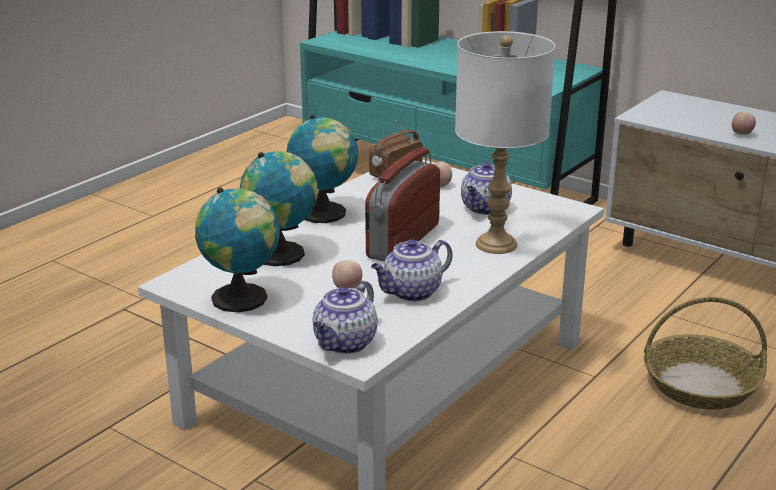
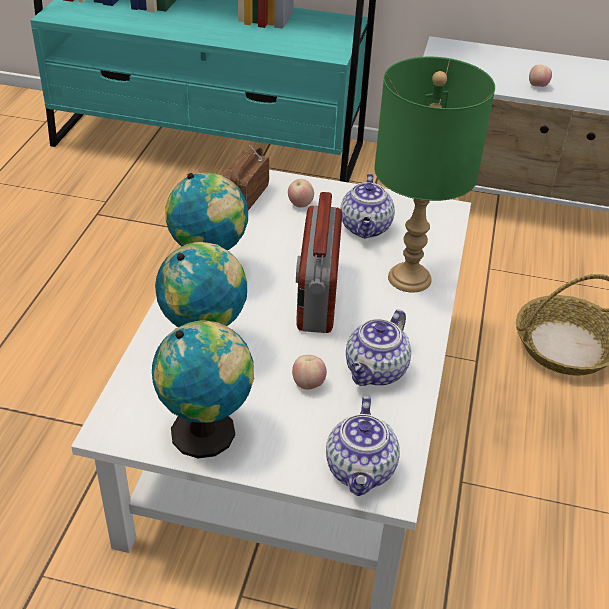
camera: 25 degrees left, 15 degrees up
(496, 244) = (409, 277): white table lamp -> green table lamp

